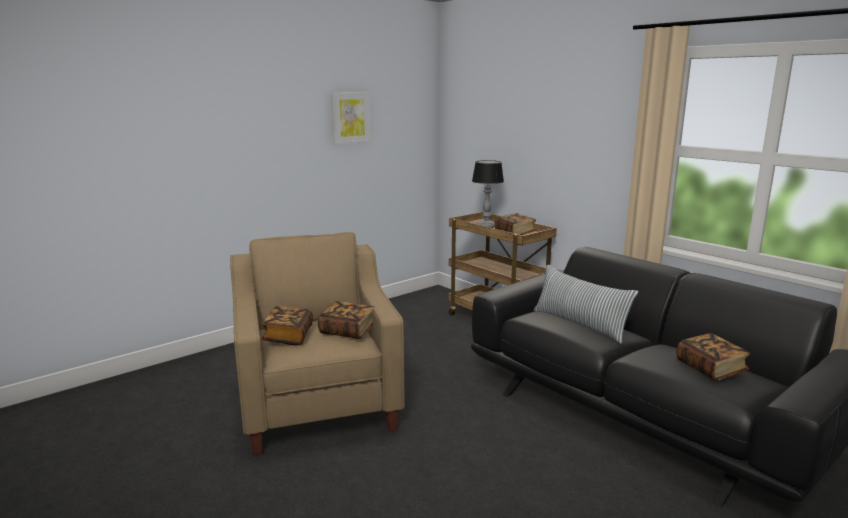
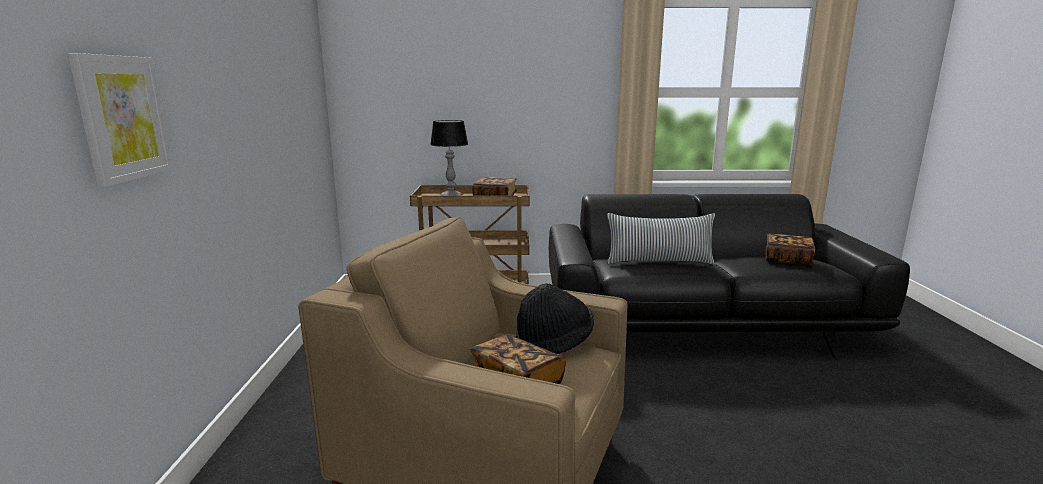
camera: 50 degrees left, 0 degrees up
(348, 331) = (553, 344): book -> black hat
(350, 117) = (263, 67): picture -> picture (122, 118)

